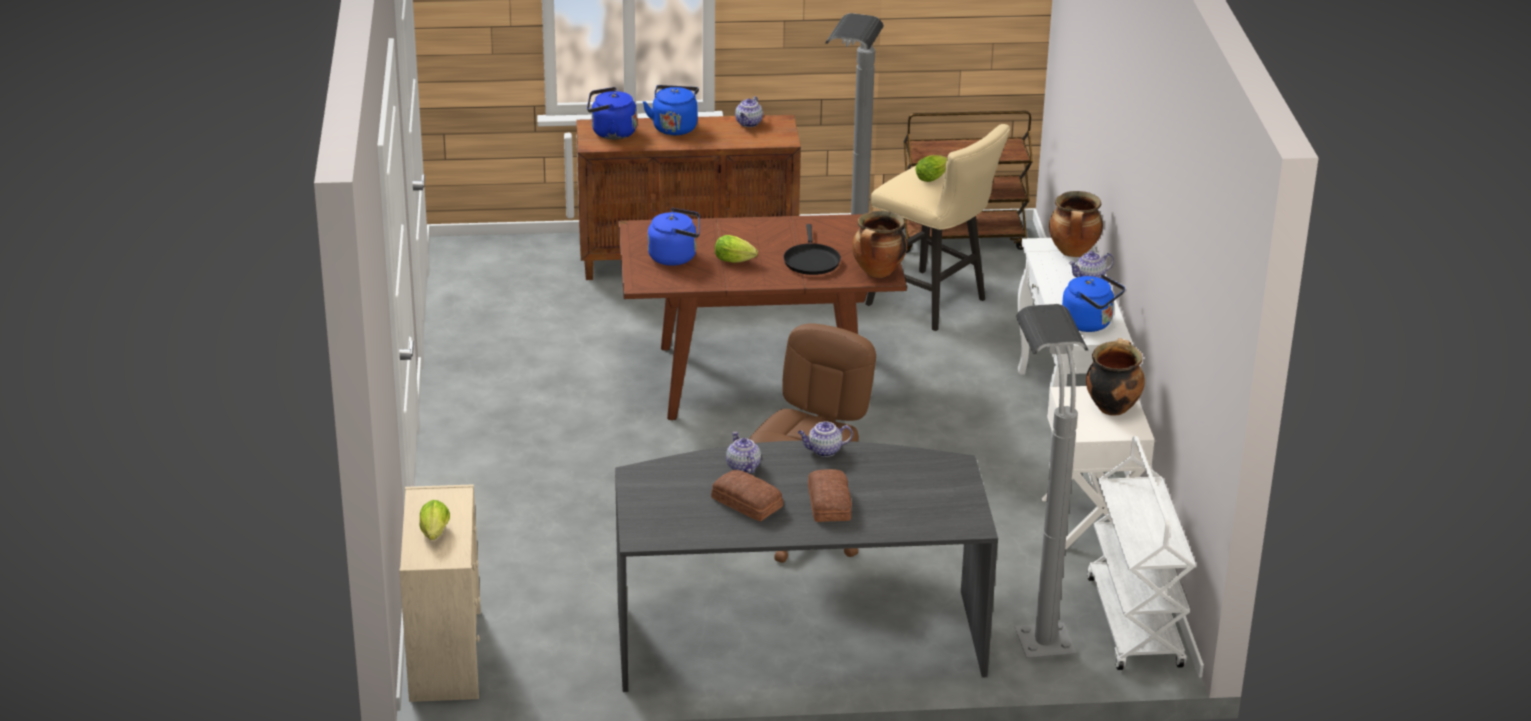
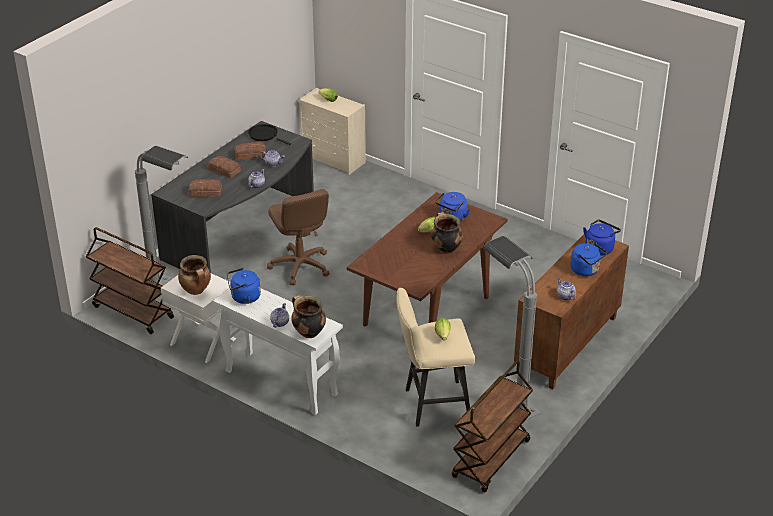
camera: 130 degrees right, 5 degrees up
(811, 261) = (402, 252): black frying pan -> black frying pan (265, 135)
(878, 272) = (368, 264): cooking pot -> cooking pot (445, 248)
(914, 487) = (206, 192): none -> bread
(1135, 623) = (132, 312): white cart -> brown cart

